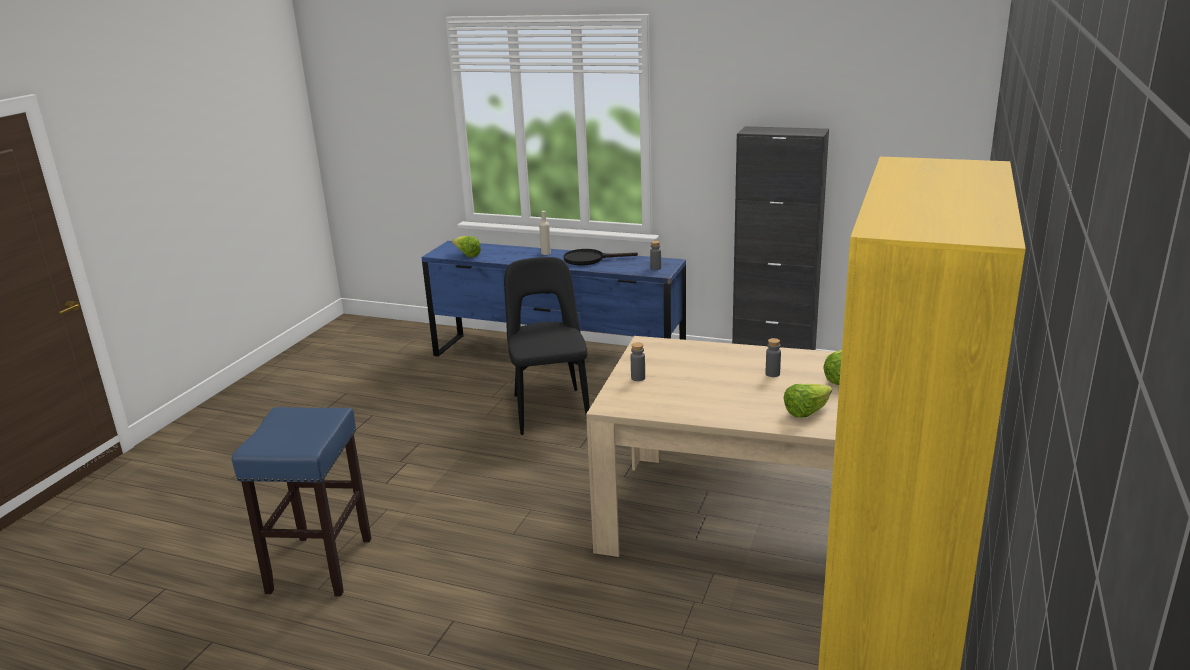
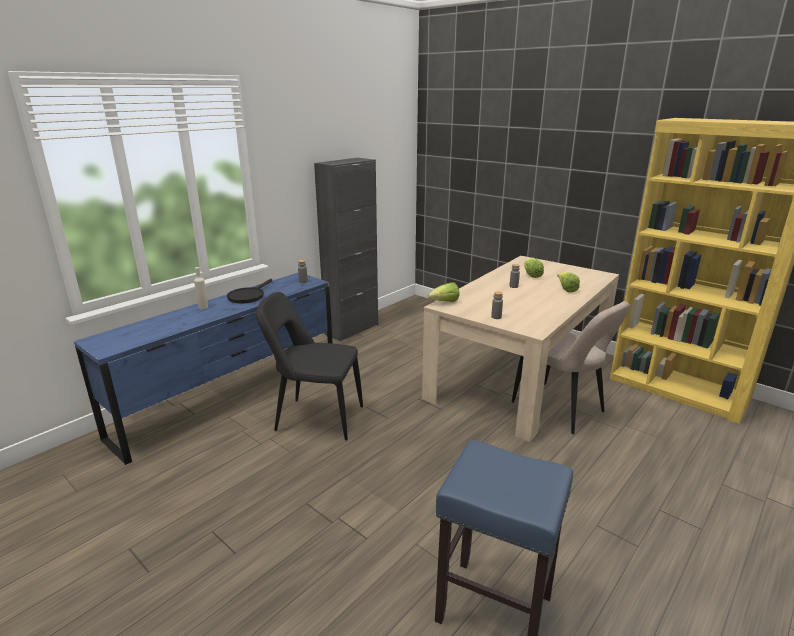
camera: 70 degrees left, 0 degrees up
(467, 255) = (142, 337): lettuce -> lettuce (444, 302)
(697, 571) = (561, 409): none -> beige chair

